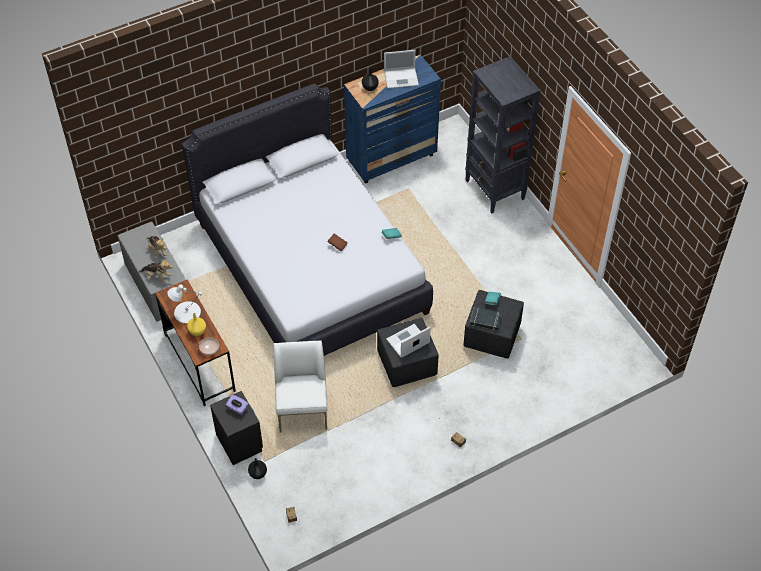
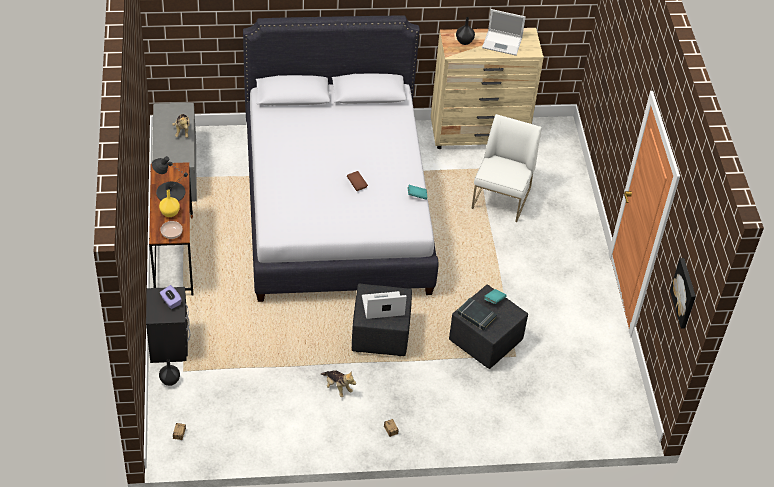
camera: 20 degrees right, 5 degrees down
(157, 276) = (168, 154): plush toy -> plush toy (337, 387)
(187, 312) = (170, 192): white table lamp -> black table lamp
(303, 410) = (250, 338): white chair -> white chair (501, 198)
(392, 158) = (479, 135): blue dresser -> beige dresser
(495, 190) = (570, 202): black bookcase -> none
(667, 246) = (685, 293): none -> picture

